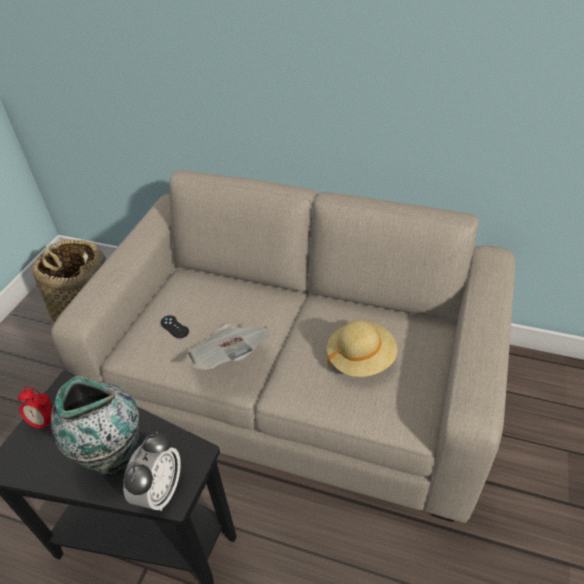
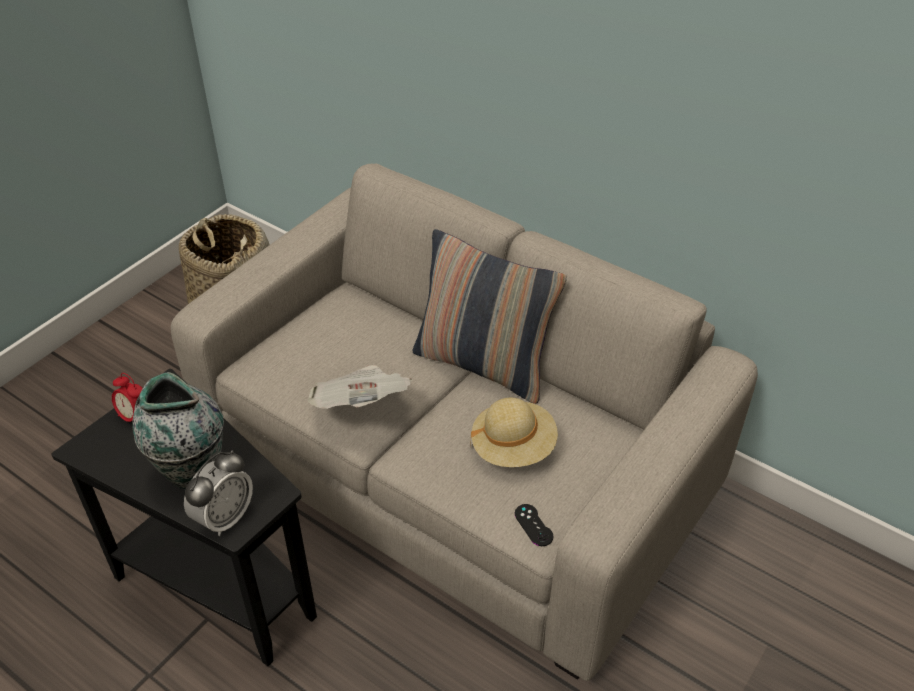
camera: 15 degrees right, 0 degrees up
(174, 327) = (313, 353): black game controller -> black game controller (533, 525)
(309, 303) = (483, 365): none -> pillow

